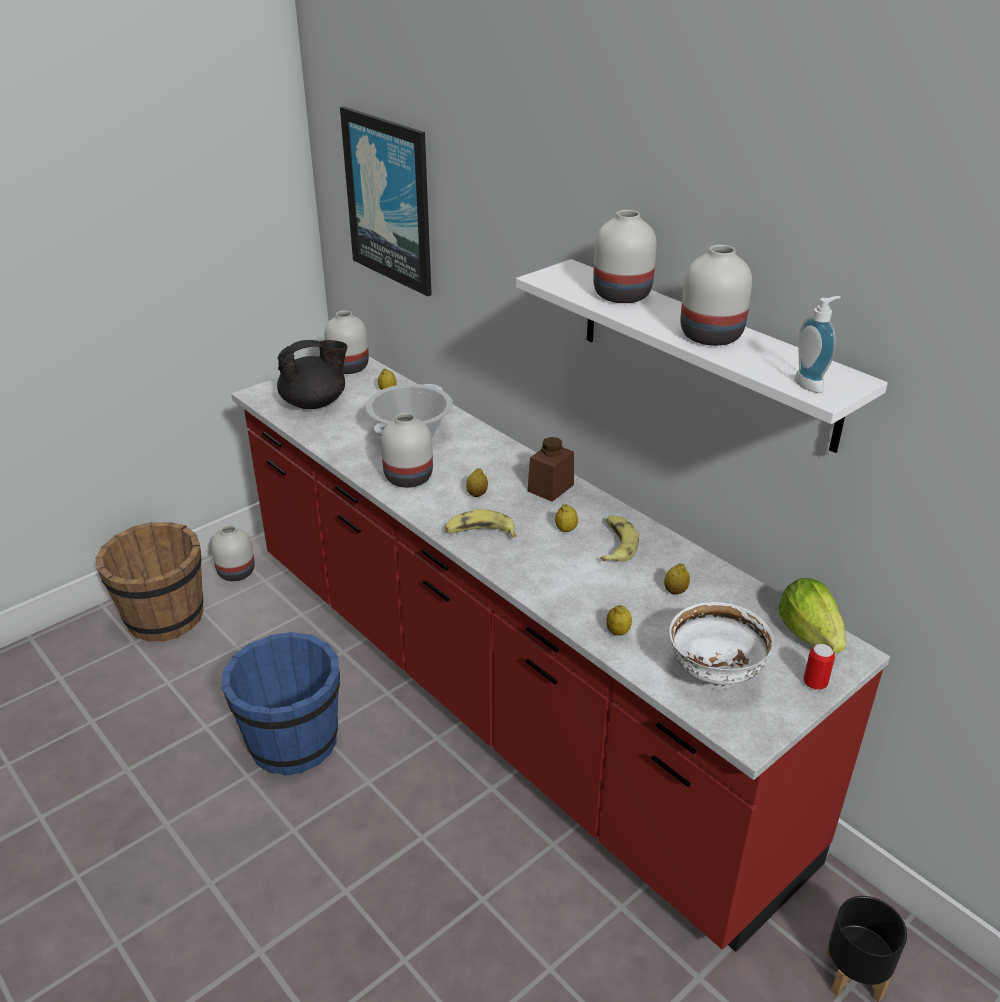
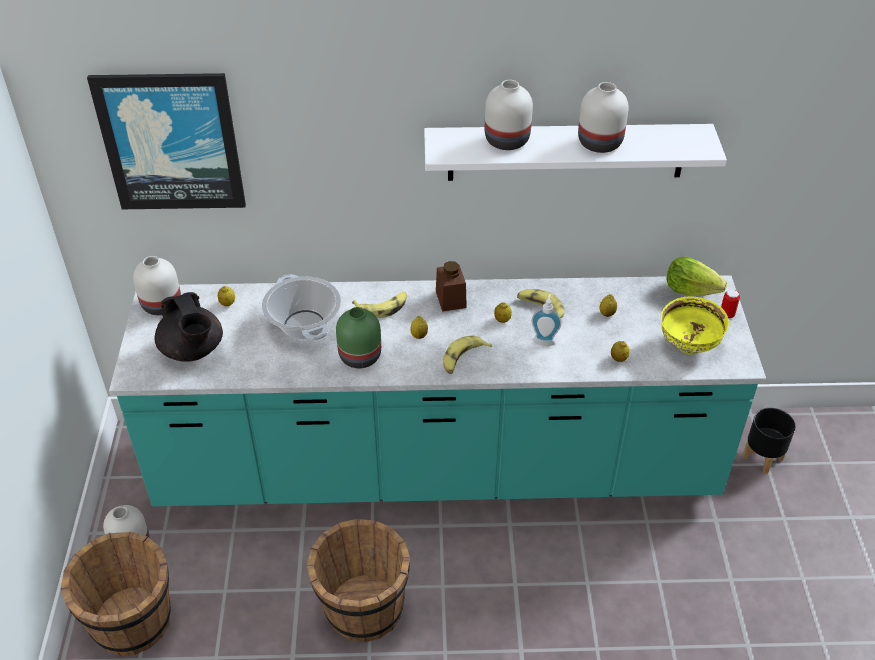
camera: 50 degrees left, 10 degrees up
(292, 741) = (363, 608): blue bucket -> brown bucket
(315, 403) = (193, 350): black teapot -> black teapot turned 135 degrees clockwise
(407, 478) = (359, 357): white vase -> green vase
(486, 459) = (382, 307): none -> banana
(500, 695) = (437, 469): red counter -> turquoise counter
(714, 676) = (689, 346): white bowl -> yellow bowl
(811, 384) = (691, 146): soap dispenser -> soap dispenser (544, 340)

